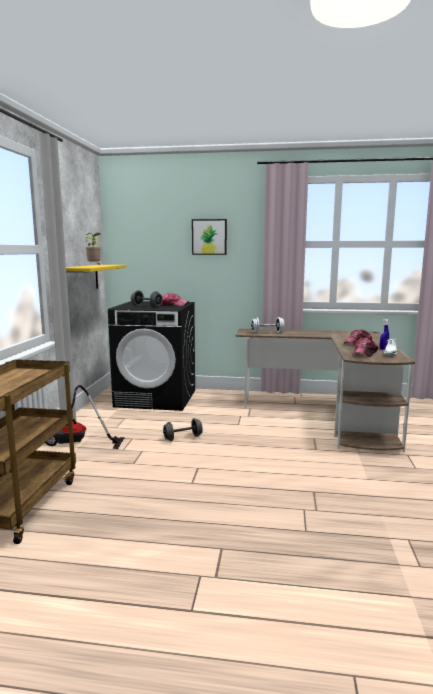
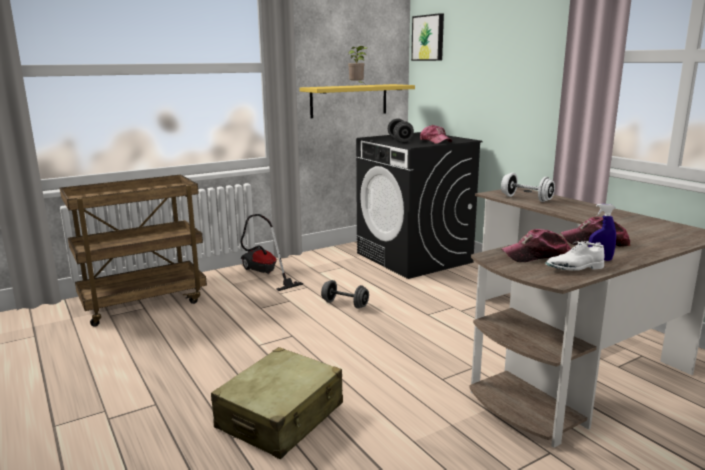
camera: 50 degrees right, 5 degrees up
(209, 237) = (508, 47): picture -> picture (428, 38)
(299, 506) = (281, 416): none -> beige suitcase

